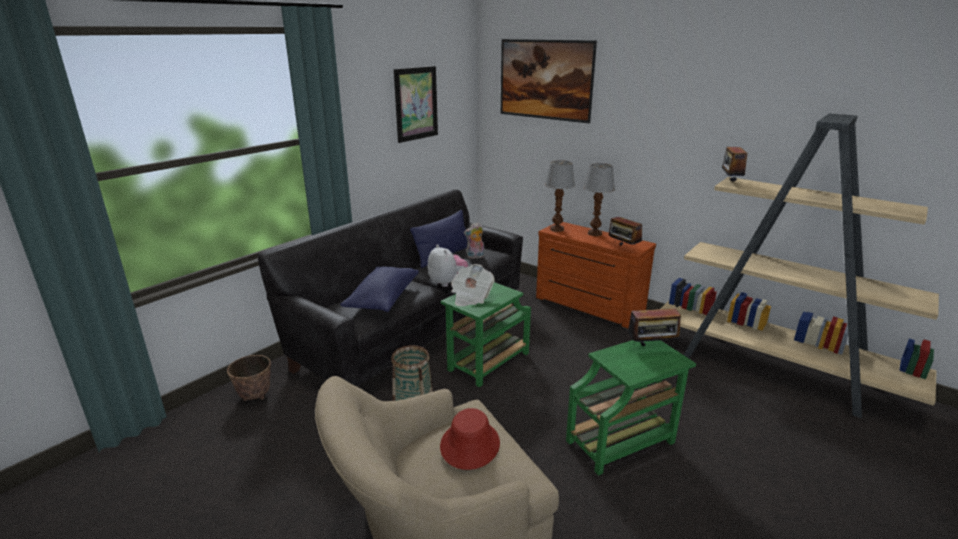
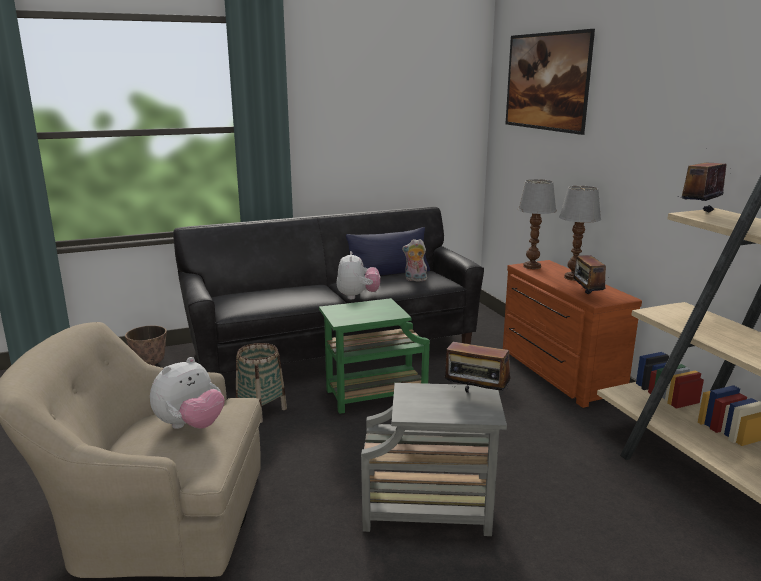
camera: 30 degrees right, 5 degrees down
(383, 299) = (275, 296): blue pillow -> none
(416, 104) = (395, 105): picture -> none
(469, 445) = (190, 426): red hat -> plush toy
(471, 297) = (352, 309): newspaper -> none
(622, 441) = (430, 512): green side table -> grey side table

